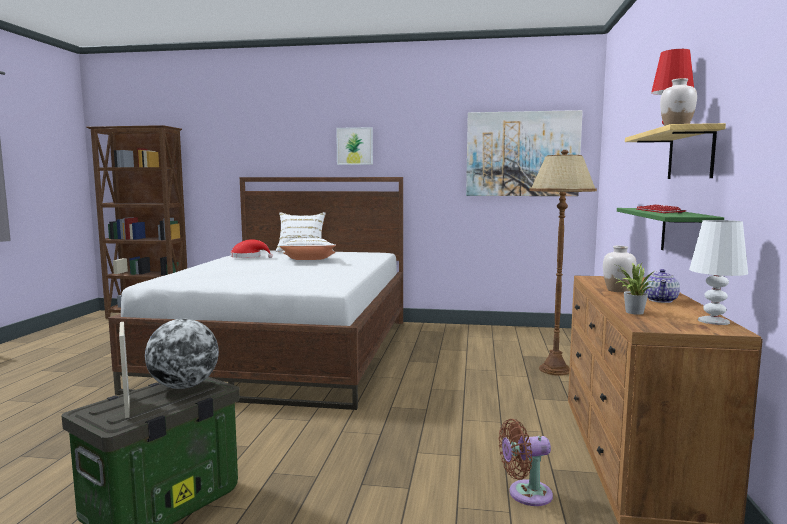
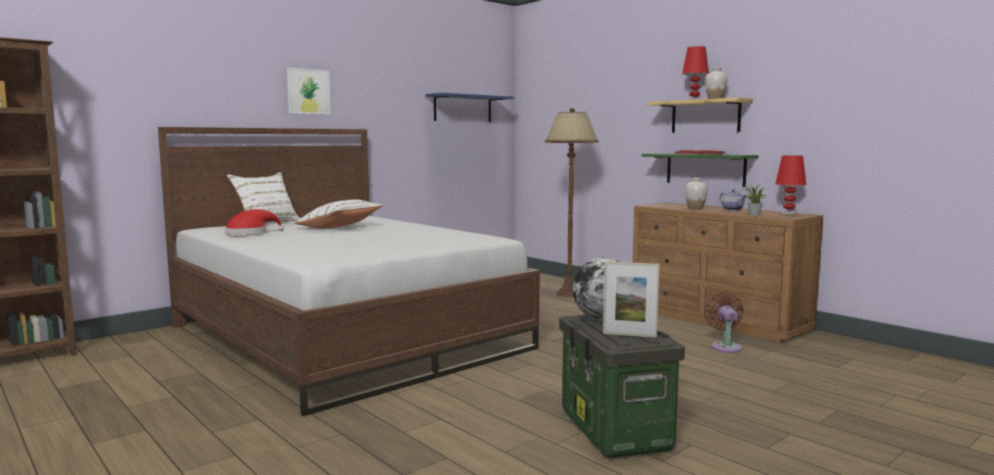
camera: 50 degrees left, 0 degrees up
(522, 154) = (463, 108): picture -> blue shelf
(525, 494) = (725, 347): brown fan -> brown fan turned 150 degrees clockwise
(713, 321) = (788, 213): white table lamp -> red table lamp

